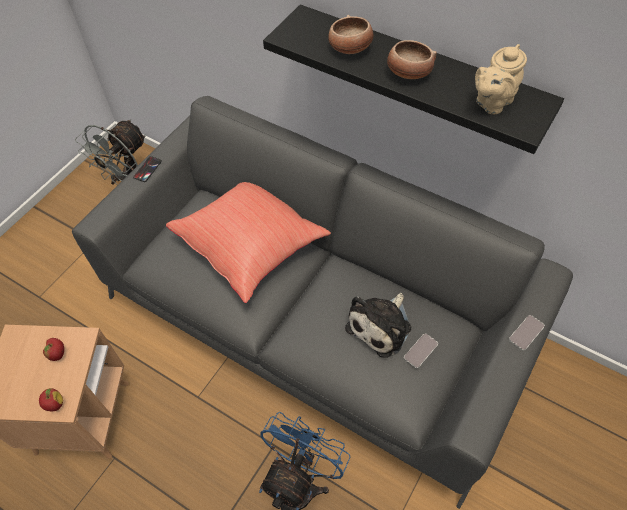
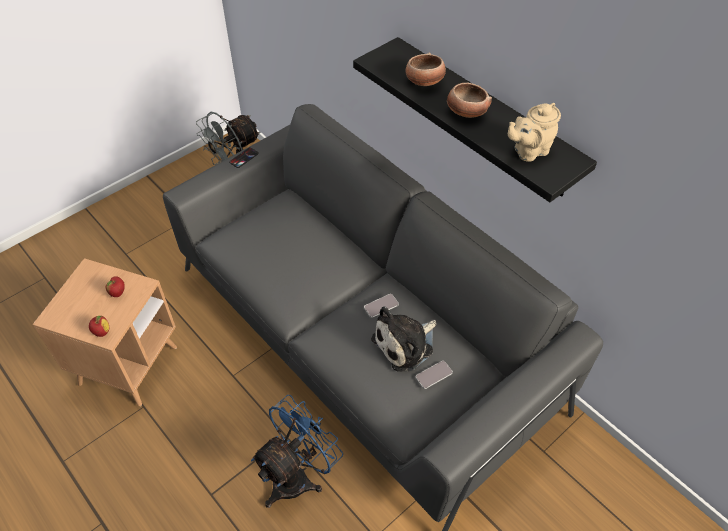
camera: 15 degrees right, 5 degrees down
(251, 244) = (314, 245): red pillow -> none
(526, 333) = (533, 380): phone -> phone (381, 306)

